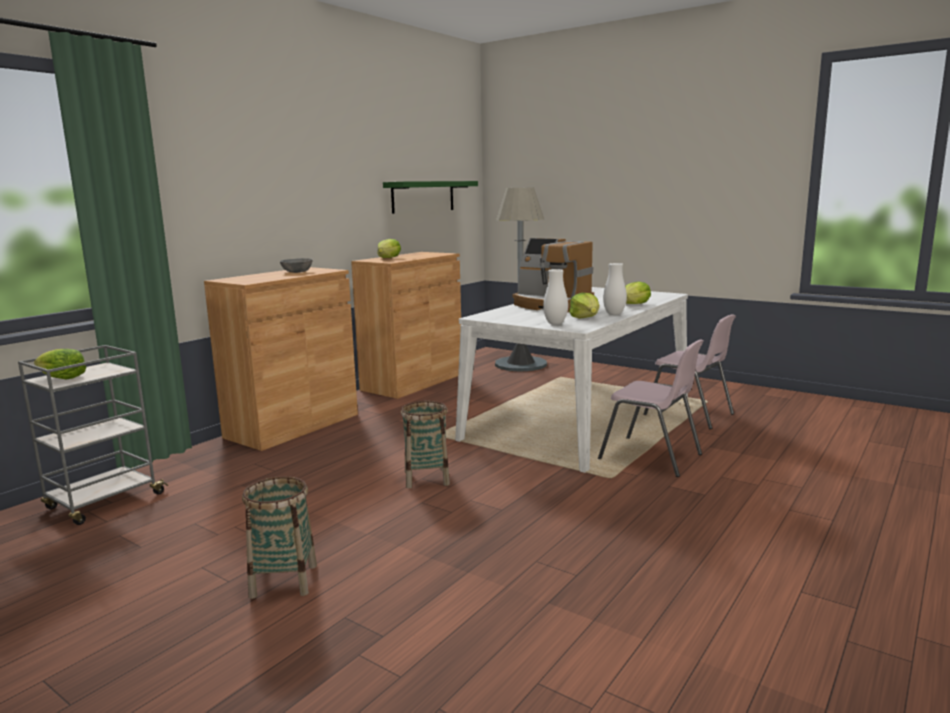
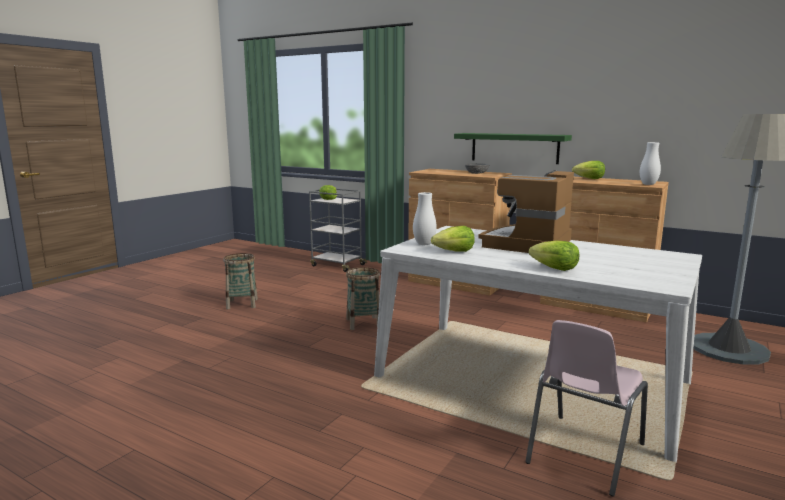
camera: 85 degrees right, 0 degrees up
(423, 196) = (687, 121): green shelf -> green shelf (514, 148)
(614, 314) = (481, 260): white vase -> white vase (648, 184)
(651, 457) = (415, 411): pink chair -> none

